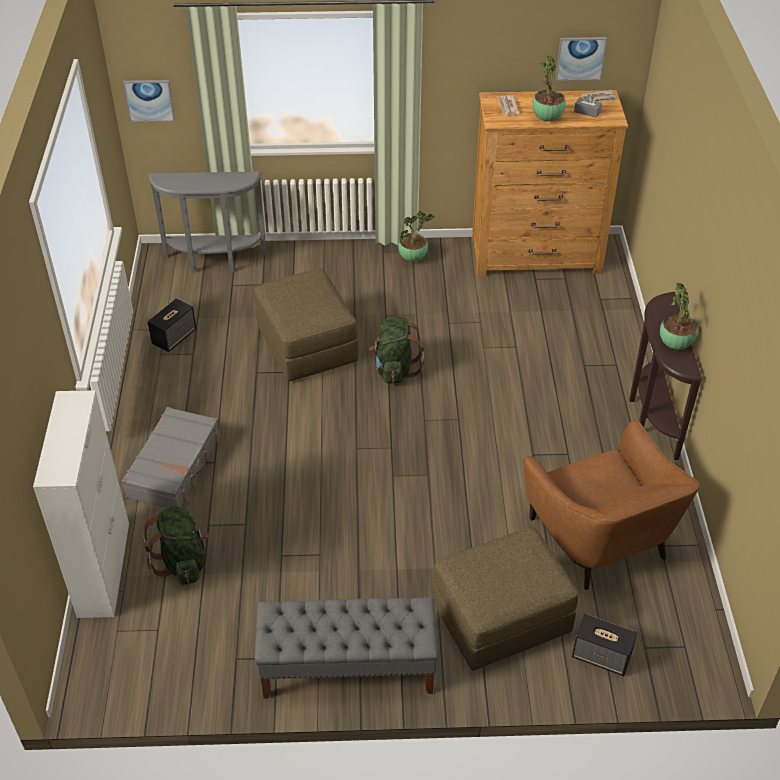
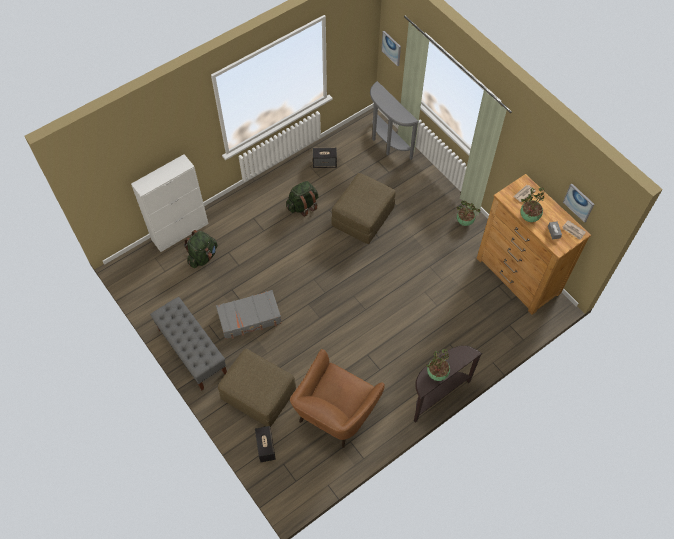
camera: 55 degrees right, 15 degrees up
(175, 467) = (250, 218): grey suitcase -> grey suitcase (249, 318)
(395, 369) = (377, 263): green backpack -> green backpack (303, 206)

